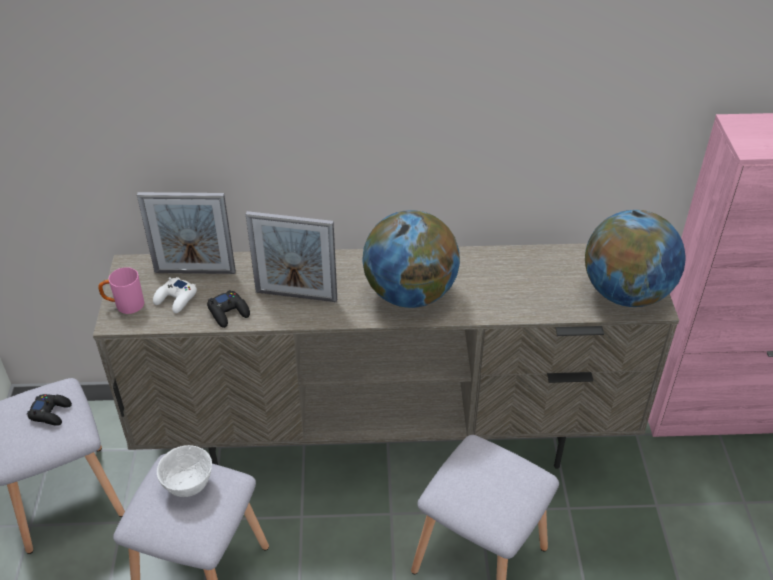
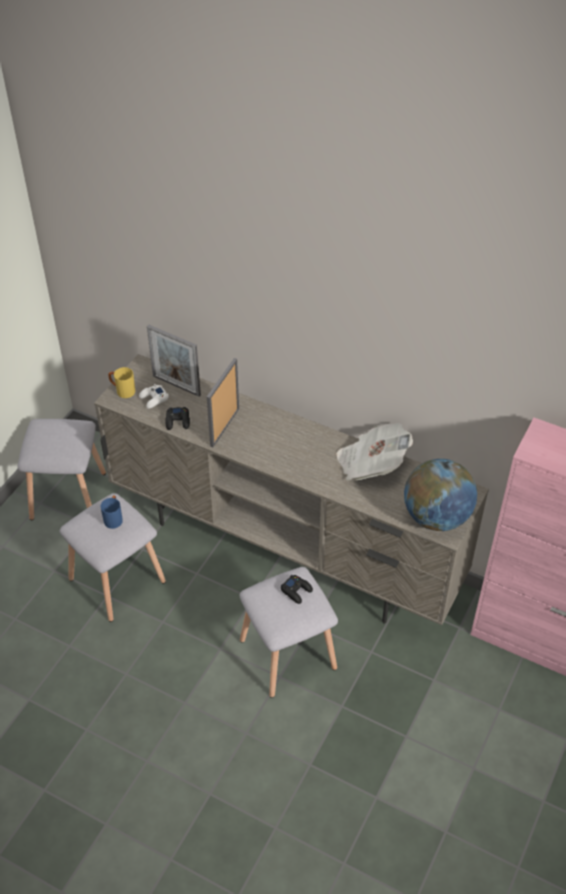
camera: 30 degrees right, 5 degrees up
(51, 412) = (66, 439): black game controller -> black game controller (296, 591)
(124, 305) = (122, 391): pink mug -> yellow mug
(187, 485) = (114, 518): white bowl -> blue mug
(296, 296) = (224, 427): picture frame -> picture frame turned 75 degrees clockwise
(410, 294) = (295, 456): globe -> none
(505, 267) = (371, 464): none -> newspaper

